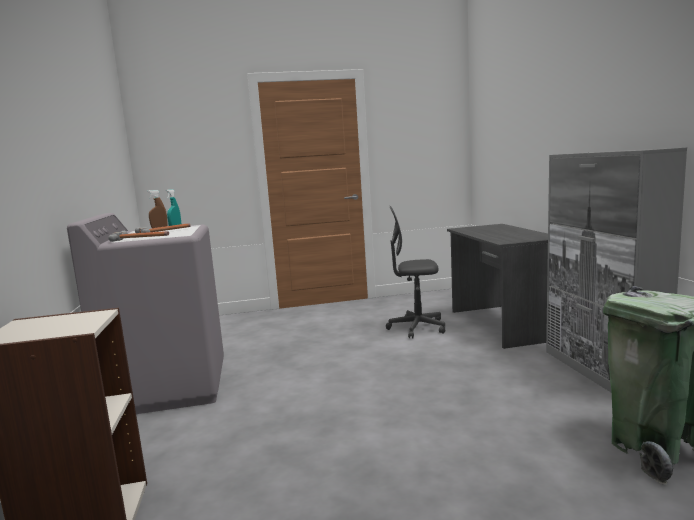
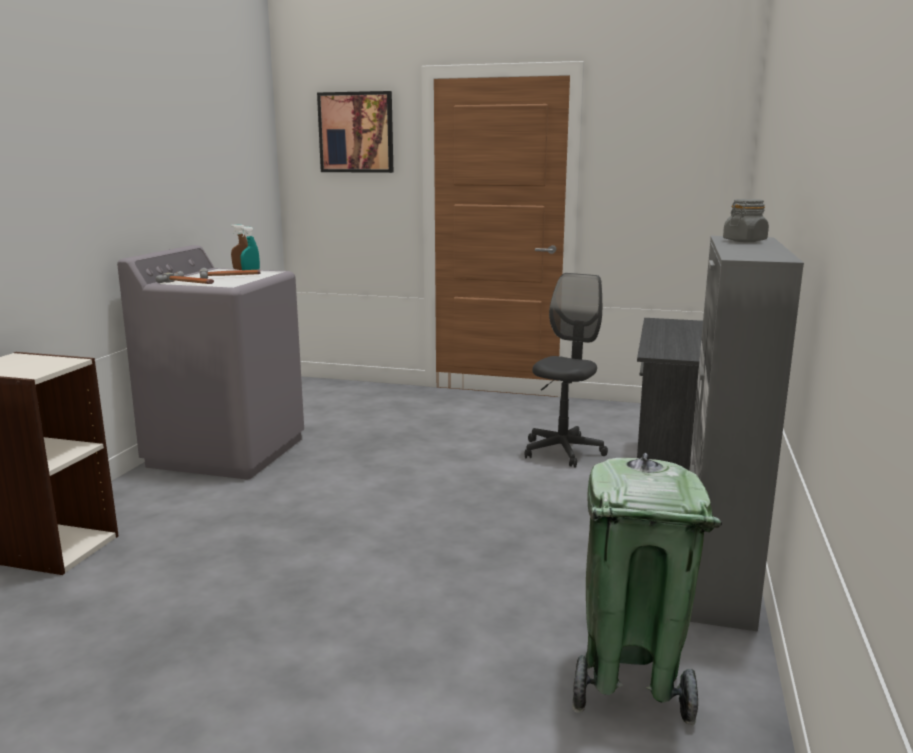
camera: 25 degrees right, 5 degrees up
(198, 124) = (356, 132): none -> picture
(417, 328) = (562, 451): grey office chair -> grey office chair turned 90 degrees clockwise
(586, 152) = (744, 241): none -> grey jar

